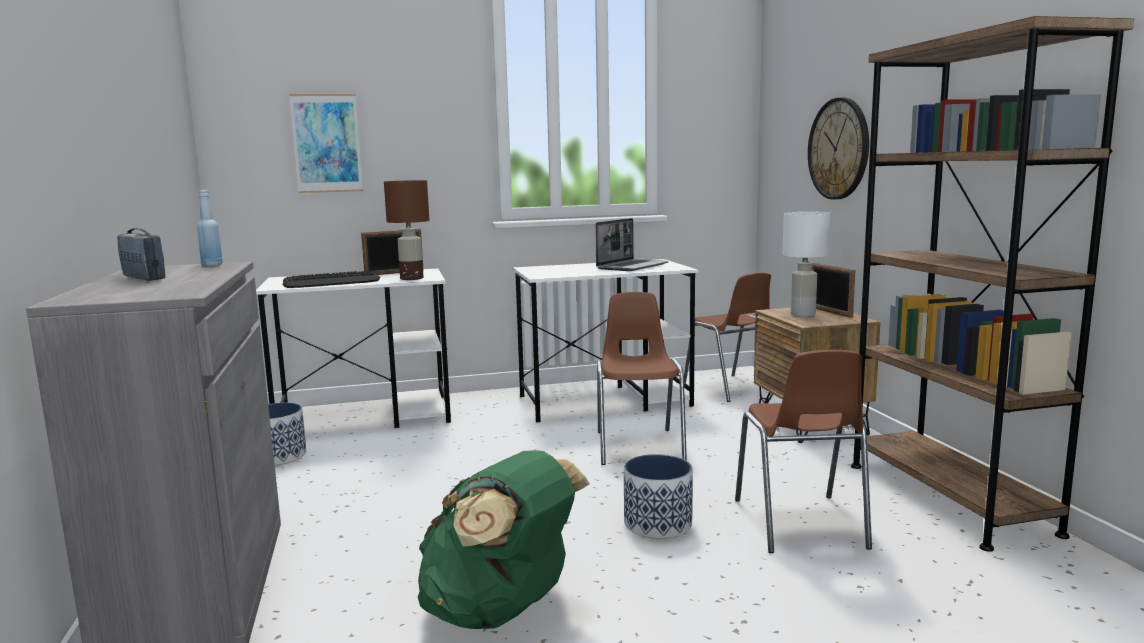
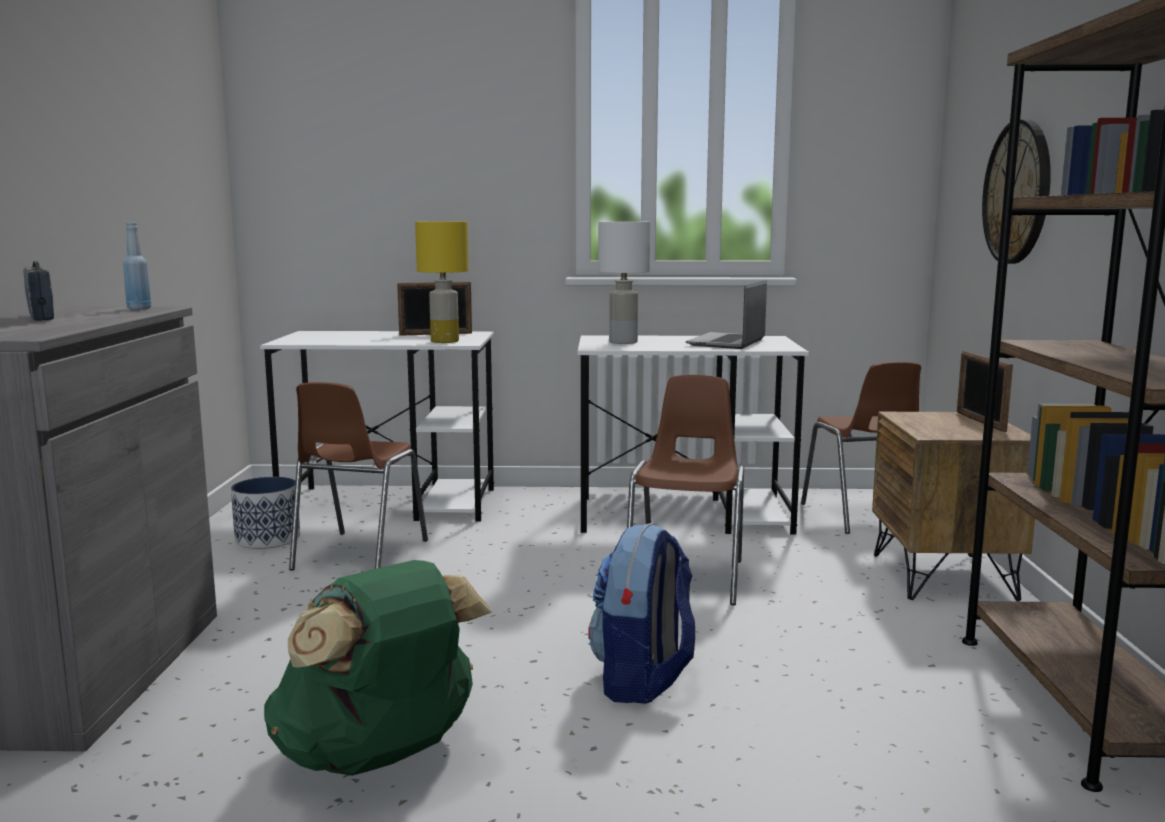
camera: 15 degrees right, 0 degrees up
(327, 143) = (371, 175): picture -> none
(332, 282) = (354, 340): keyboard -> none
(412, 278) = (445, 341): brown table lamp -> yellow table lamp
(632, 266) = (727, 343): laptop -> laptop turned 150 degrees clockwise
(658, 524) = (643, 680): planter -> backpack
(800, 524) = (833, 709): brown chair -> brown chair (358, 555)
(803, 315) = (938, 423): white table lamp -> white table lamp (623, 342)

